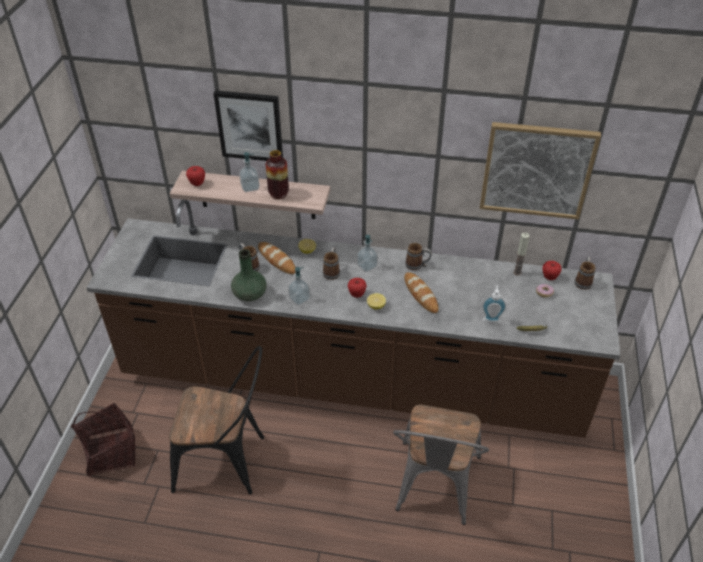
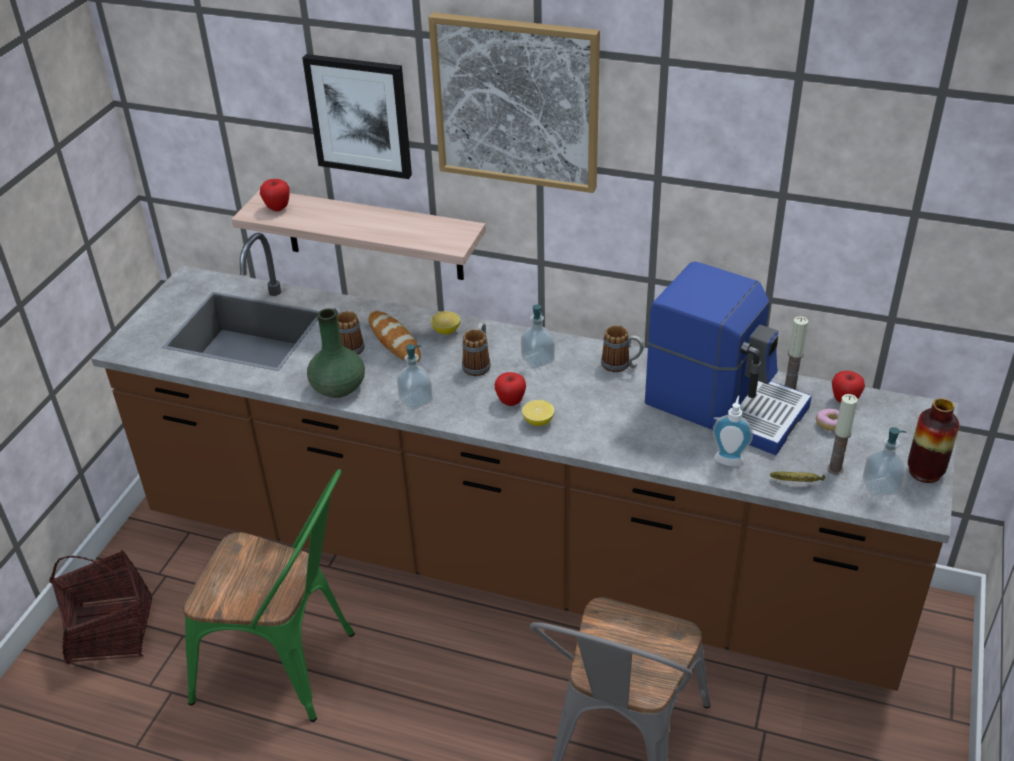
camera: 10 degrees right, 5 degrees down
(228, 461) = (288, 666): black chair -> green chair
(250, 187) = (358, 218): soap dispenser -> soap dispenser (880, 486)
(278, 194) = (400, 229): vase -> vase (925, 472)
(420, 294) = (617, 409): bread -> none
(482, 285) = (725, 404): none -> coffee machine
(537, 170) = (822, 207): picture -> picture (516, 102)
(551, 321) = (835, 469): none -> candle
(583, 281) = (903, 411): mug -> none

